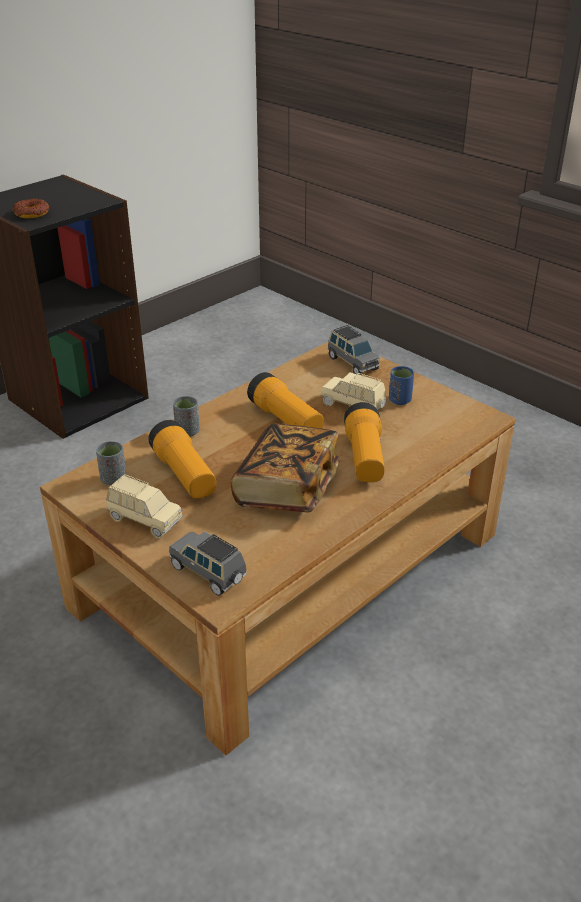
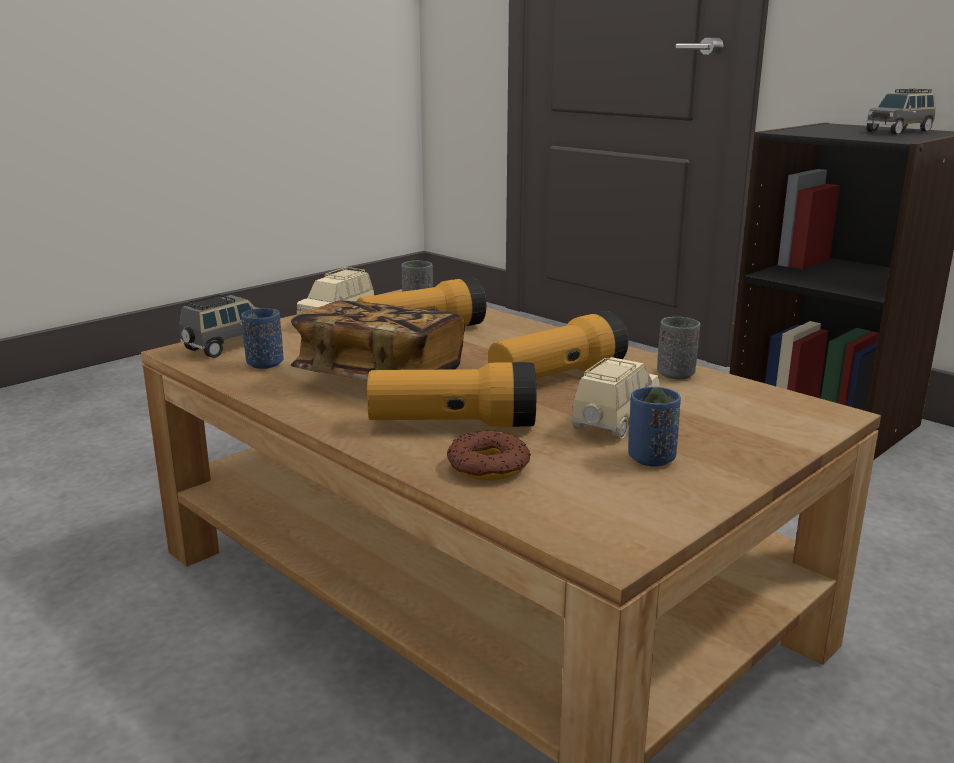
camera: 90 degrees right, 15 degrees down
(32, 213) = (814, 131): donut -> donut (487, 466)
(187, 432) = (518, 330): grey cup -> grey cup (676, 374)
(257, 546) = (265, 364): none -> blue cup
(352, 363) = (775, 423): grey toy car -> grey toy car (899, 131)

